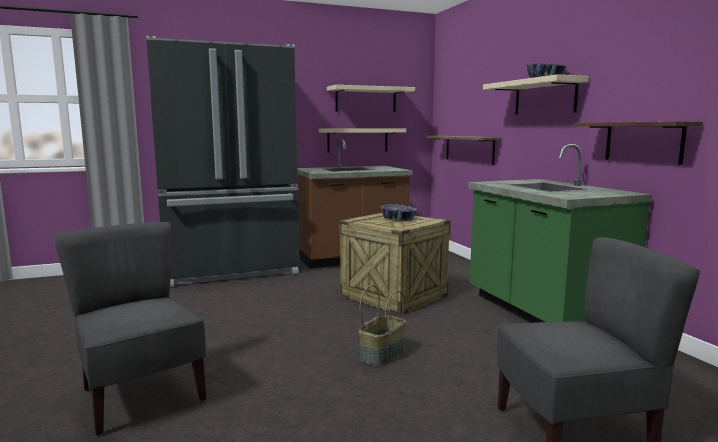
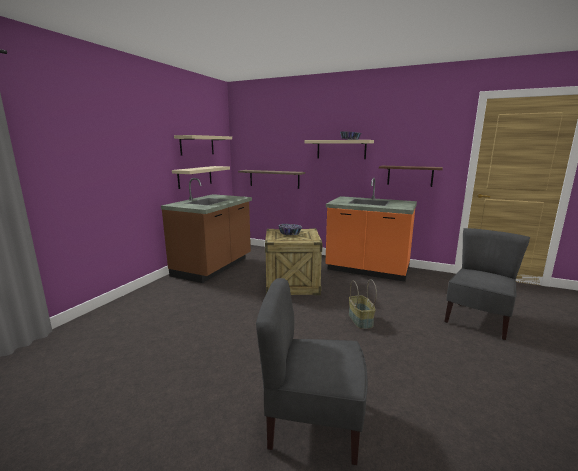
camera: 45 degrees left, 5 degrees up
(231, 270) = (145, 305): black fridge -> none
(542, 313) = (367, 270): green counter -> orange counter

